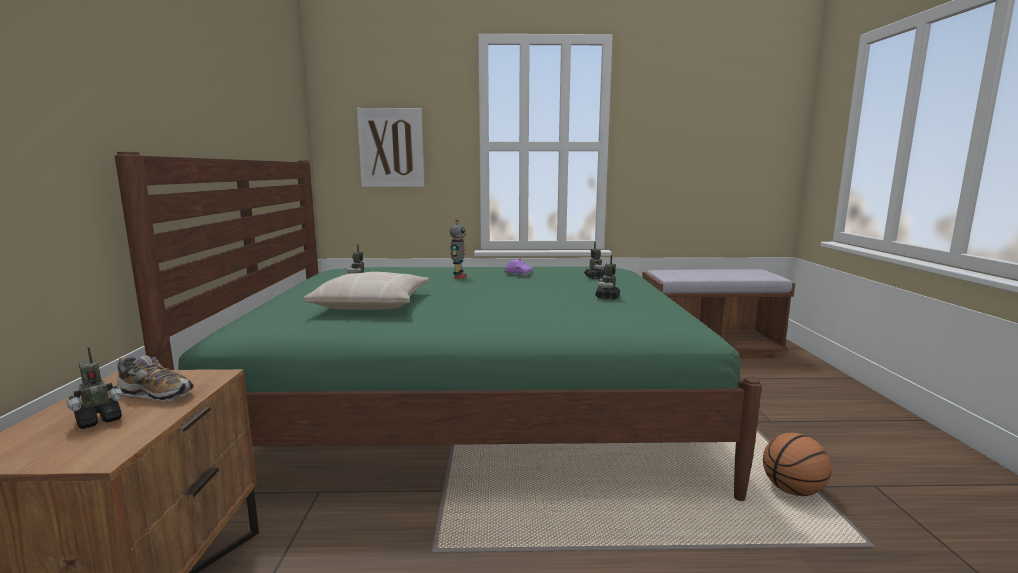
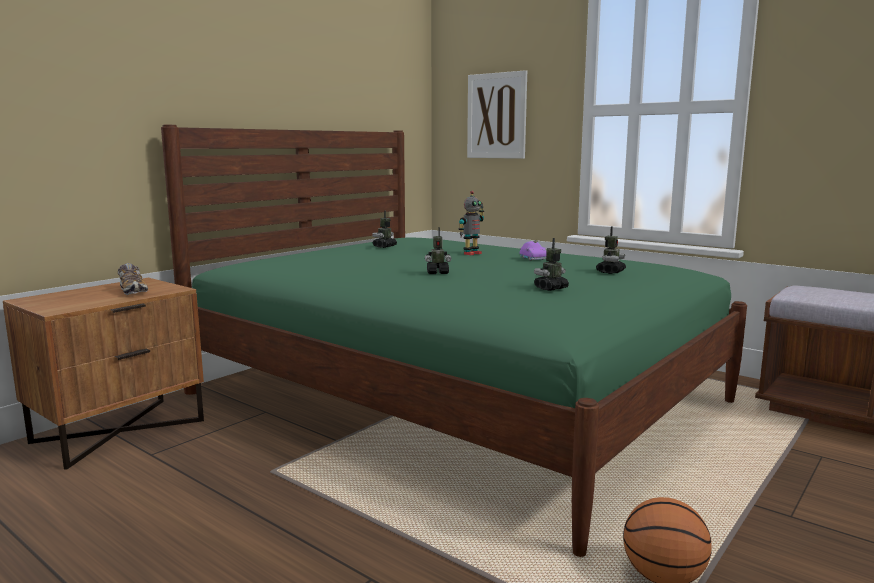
camera: 40 degrees right, 0 degrees up
(99, 420) = (88, 296): toy robot -> toy robot (437, 273)
(372, 303) = (344, 262): beige pillow -> none

